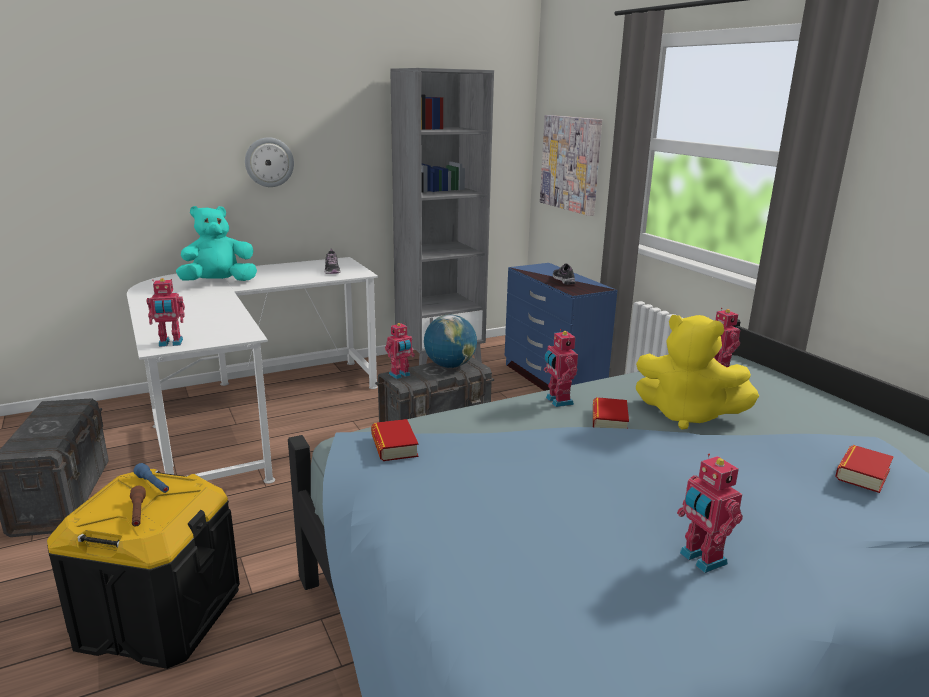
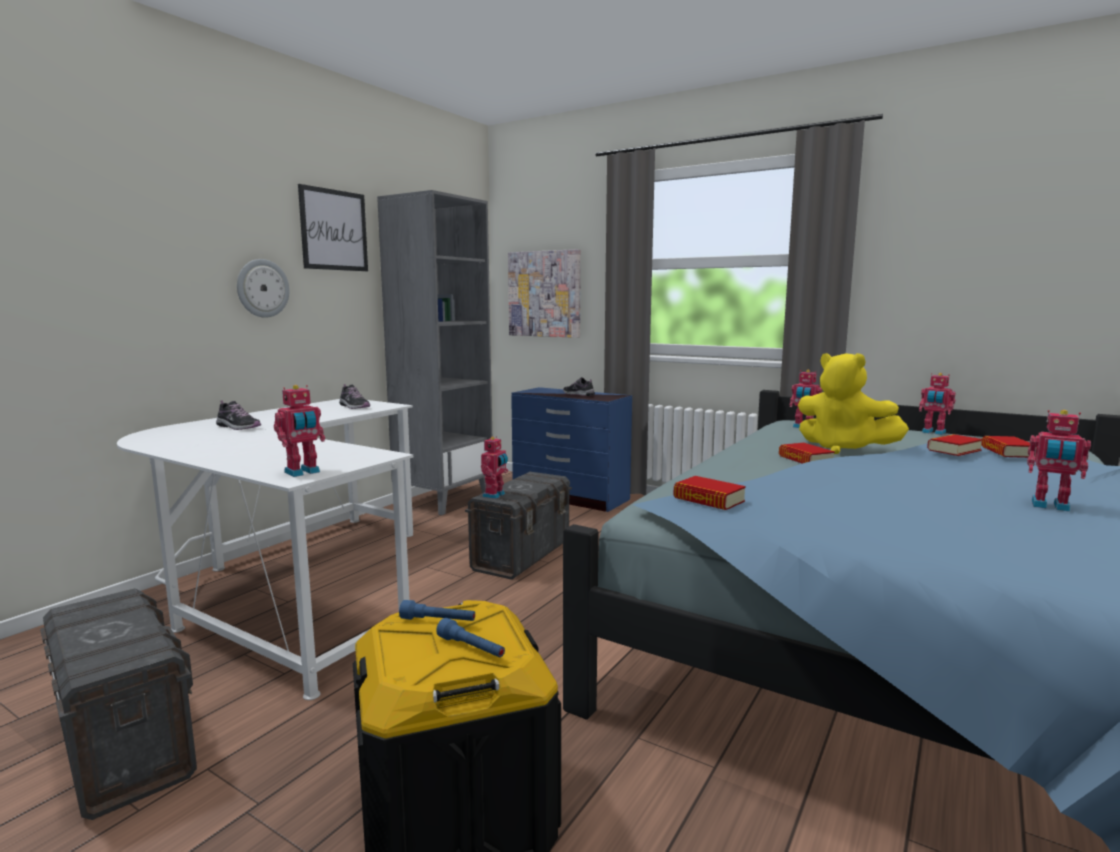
camera: 30 degrees left, 10 degrees down
(138, 513) = (471, 648): brown flashlight -> blue flashlight
(219, 282) = (238, 427): turquoise plush toy -> shoe
(342, 105) = (334, 230): none -> picture
(450, 366) = (529, 481): globe -> none
(557, 401) = (745, 457): toy robot -> toy robot (933, 432)
(687, 415) = (843, 449): yellow plush toy -> yellow plush toy turned 45 degrees clockwise
(796, 453) = (954, 450): none -> book

